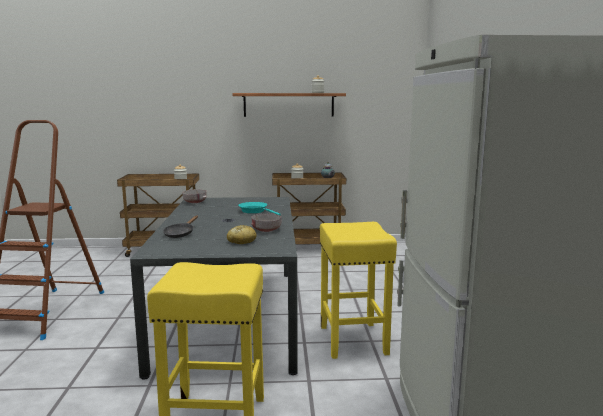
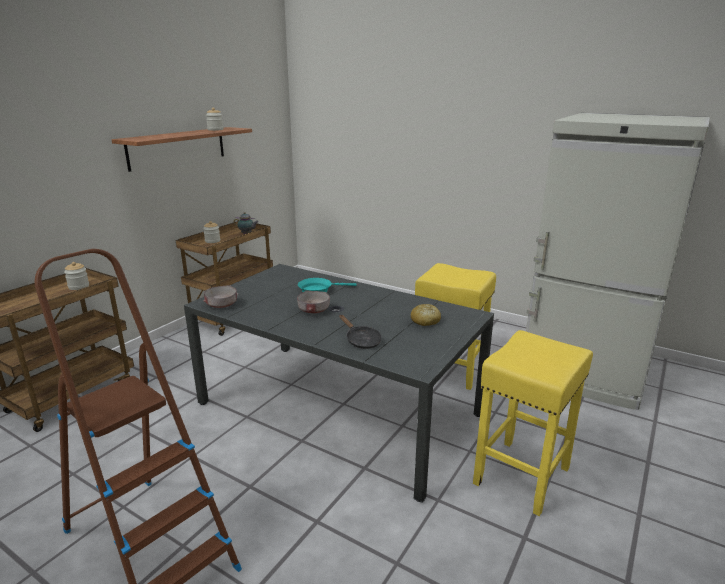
camera: 55 degrees left, 10 degrees up
(266, 230) = (400, 303): grey bowl -> grey bowl (313, 310)

